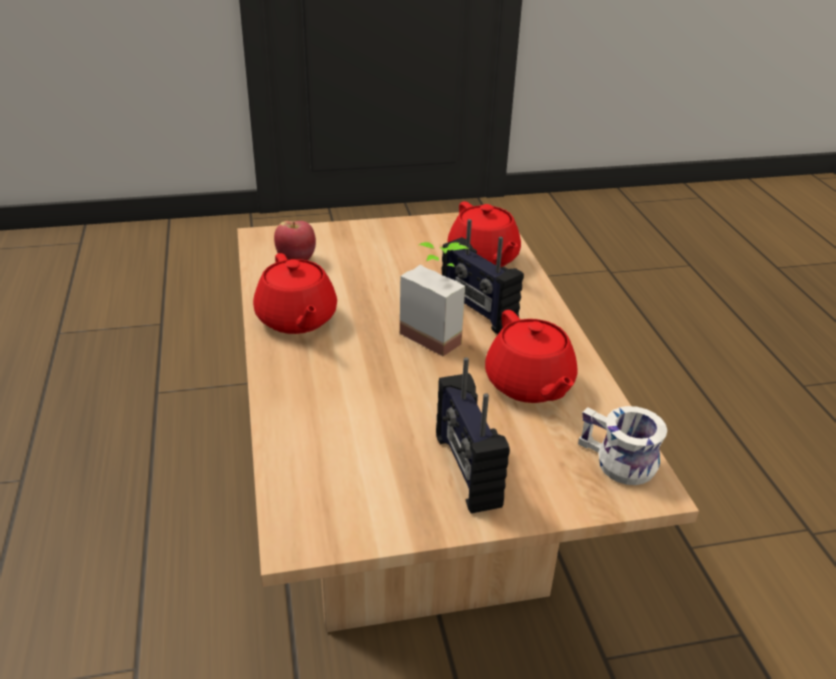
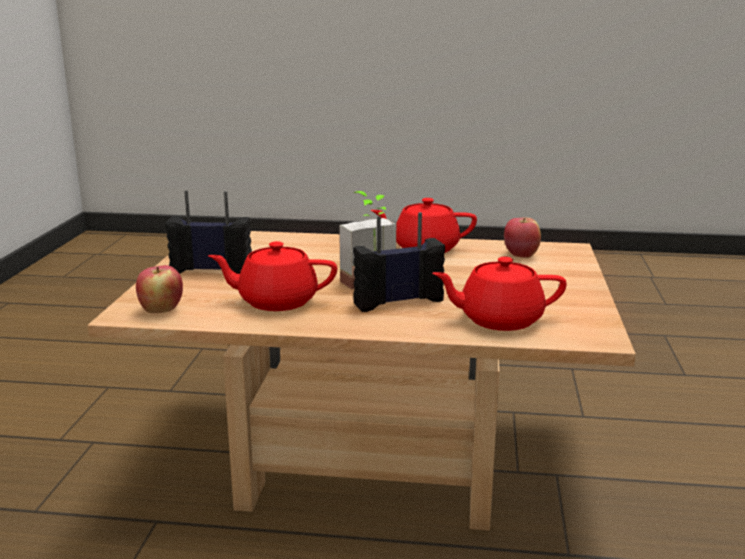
camera: 110 degrees right, 15 degrees down
(616, 463) = (161, 310): white mug -> apple

